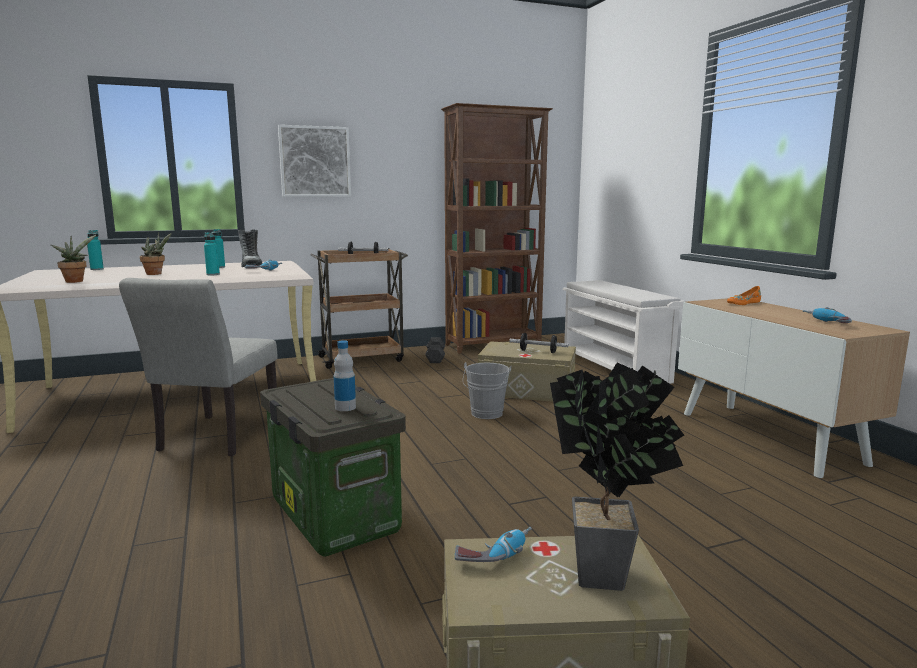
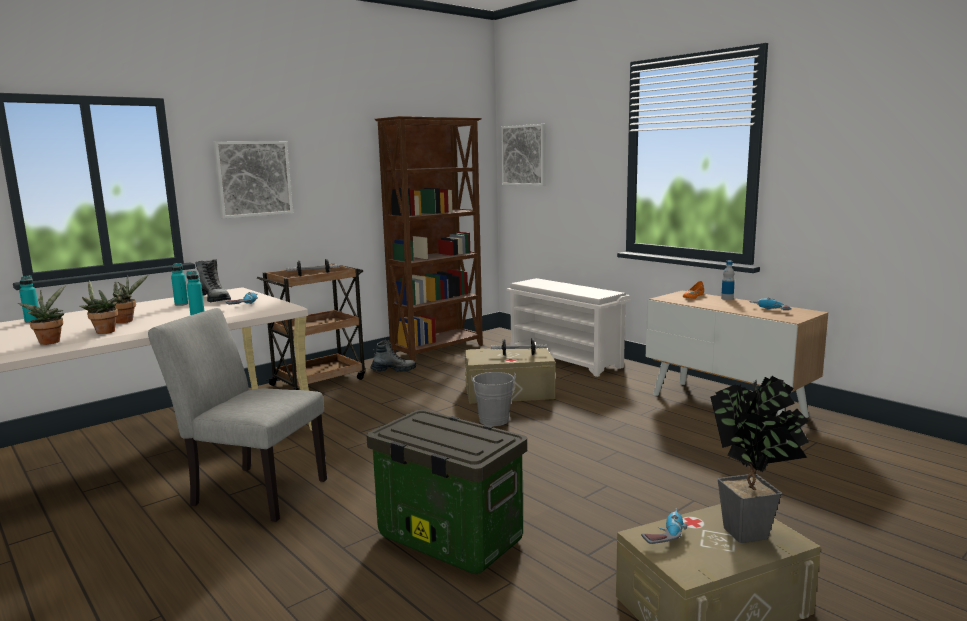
camera: 20 degrees left, 0 degrees up
(124, 278) = (103, 331): none -> potted plant
(214, 439) = (251, 491): grey chair -> grey chair turned 120 degrees clockwise
(345, 407) = (471, 438): bottle -> bottle (727, 299)
(435, 357) = (393, 370): black dumbbell -> boot
(604, 150) = (524, 155): none -> picture

